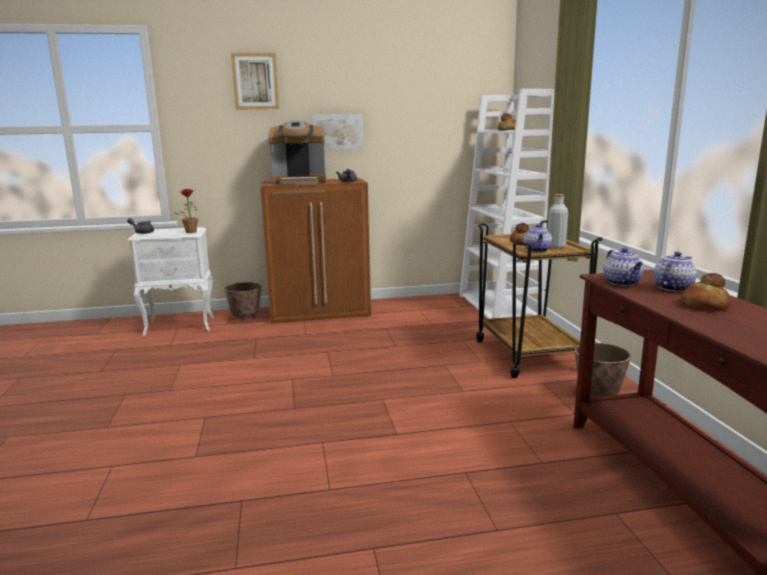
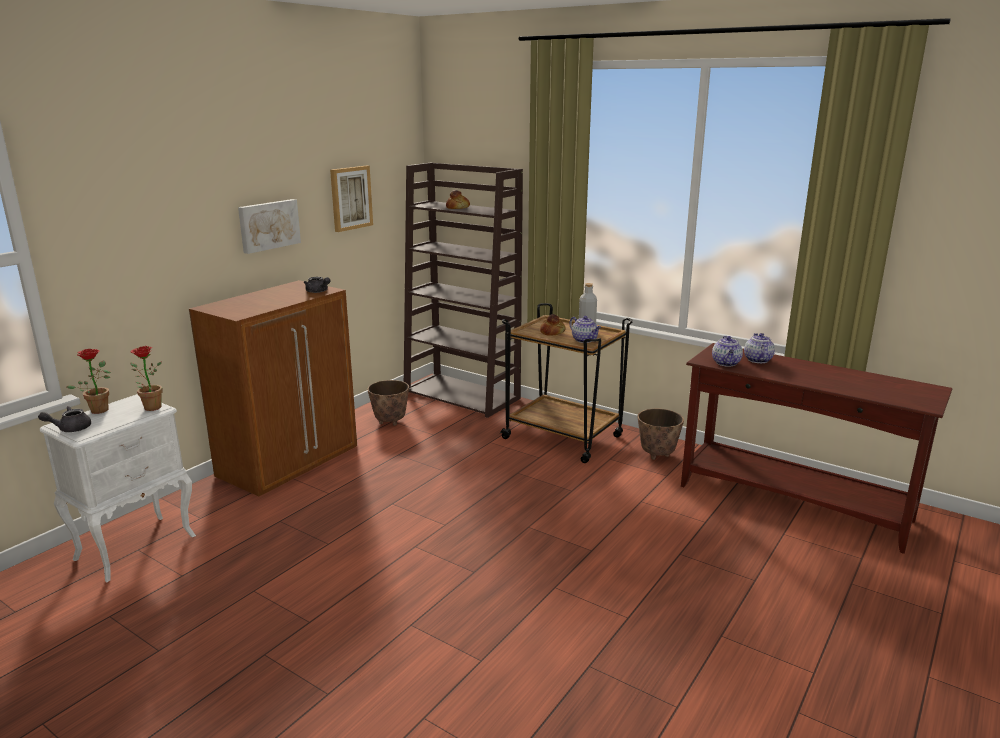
camera: 45 degrees left, 5 degrees up
(173, 228) = (100, 409): none -> potted plant
(245, 318) = (210, 502): planter -> planter (390, 422)
(255, 81) = (165, 169): picture -> picture (350, 198)
(299, 182) = (255, 302): coffee machine -> none
(500, 308) = (463, 395): white bookcase -> brown bookcase
(622, 283) = (726, 363): teapot -> teapot turned 60 degrees clockwise
(704, 305) = (800, 371): bread -> none

